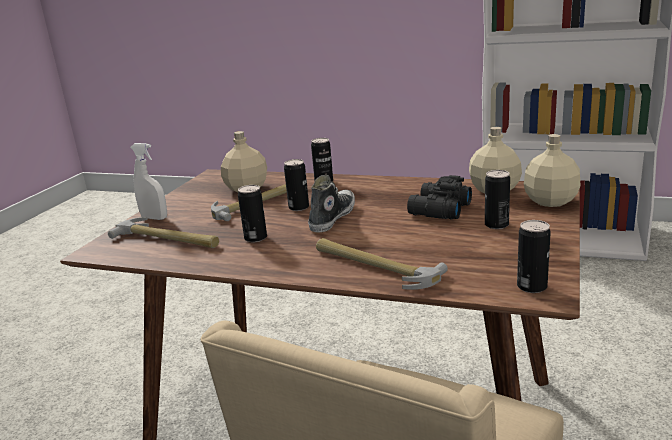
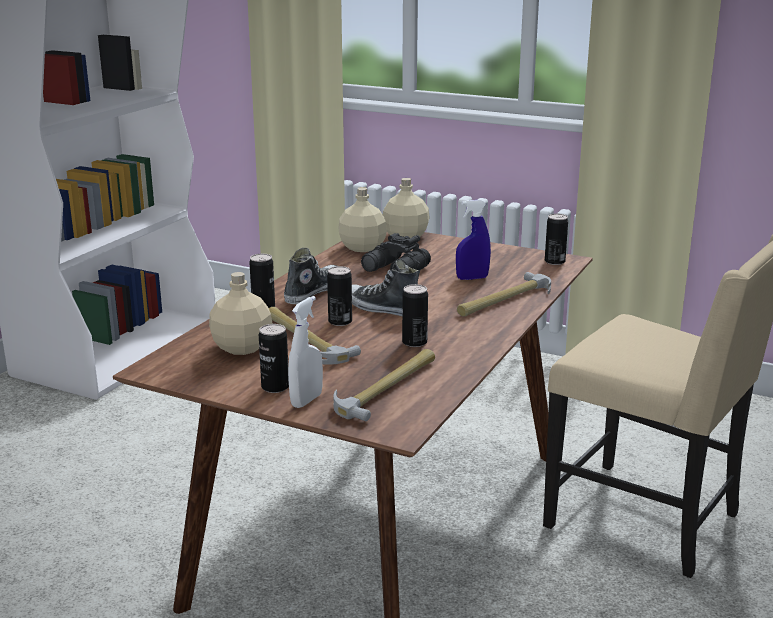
camera: 85 degrees left, 0 degrees up
(364, 190) = (312, 291): none -> shoe
(435, 245) = (472, 278): none -> blue spray bottle
(496, 225) = (443, 257): can -> can (275, 387)

